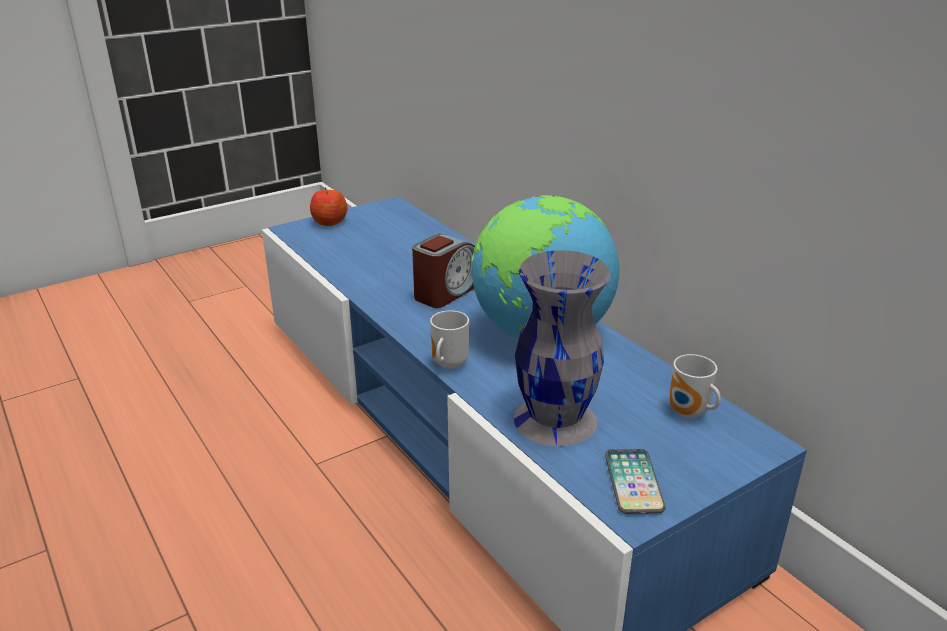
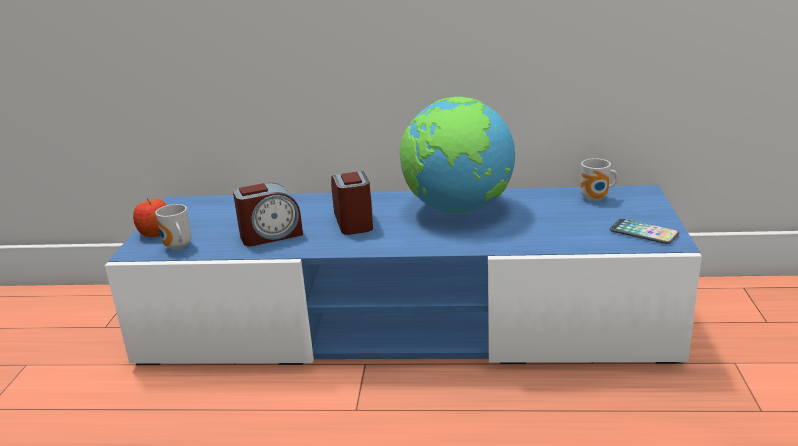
camera: 50 degrees left, 5 degrees down
(375, 267) = (271, 235): none -> alarm clock
(447, 364) = (451, 248): mug -> mug (177, 247)
(554, 418) = (557, 234): grey vase -> none

